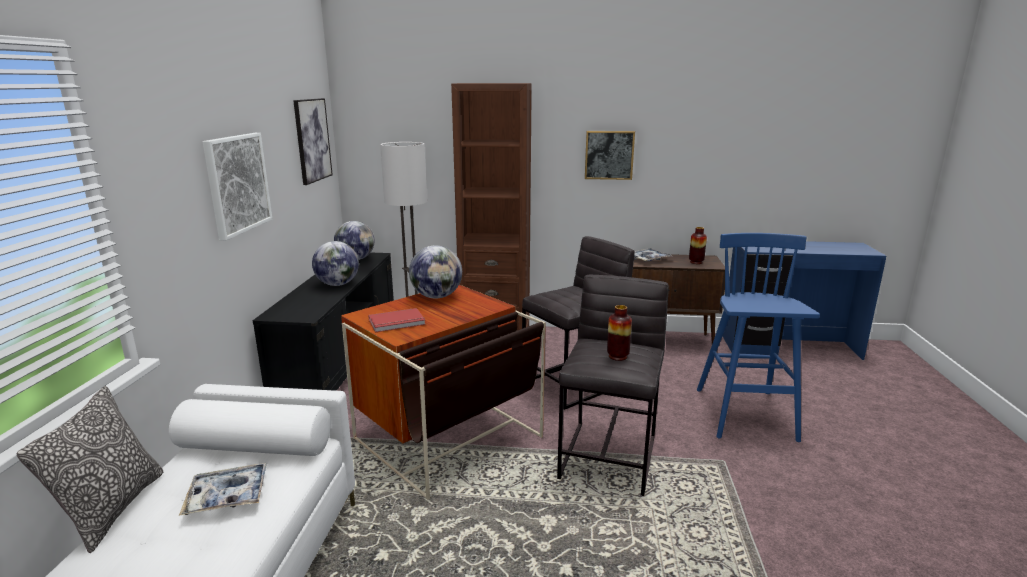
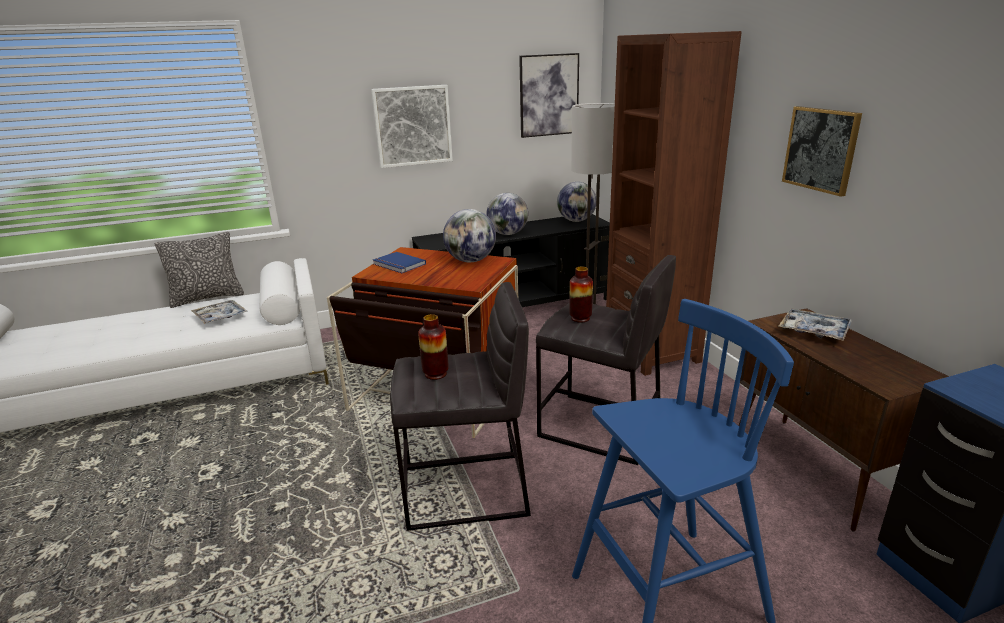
camera: 65 degrees right, 5 degrees up
(397, 322) = (398, 265): red book -> blue book
(696, 262) = (874, 368): vase -> vase (580, 318)

